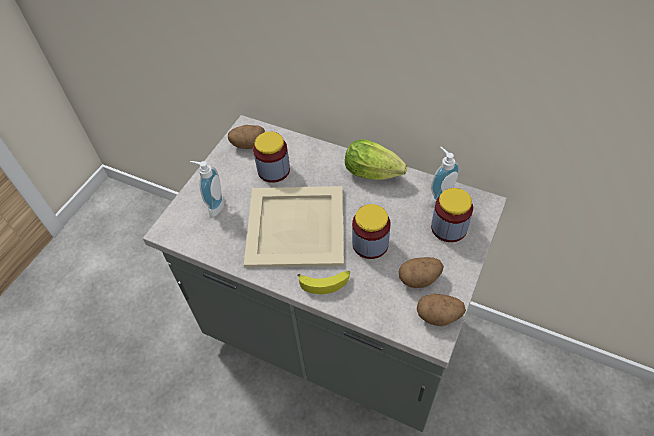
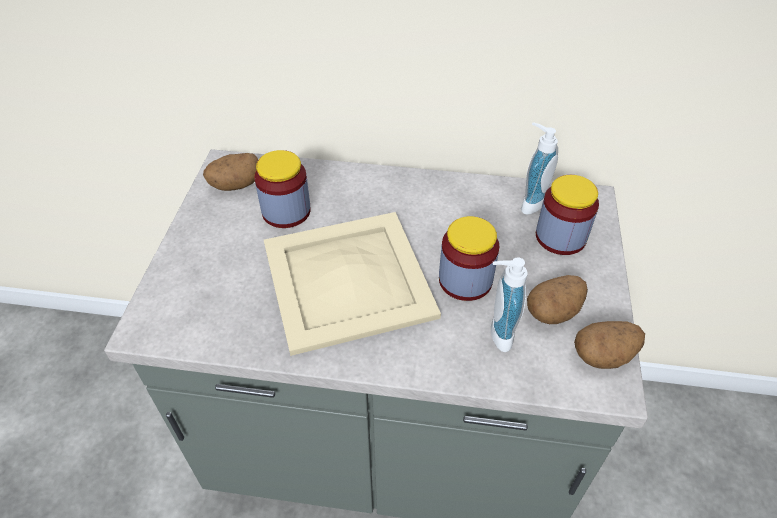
camera: 20 degrees left, 5 degrees down
(214, 206) = (210, 277): soap dispenser -> soap dispenser (496, 334)
(325, 282) = (423, 348): banana -> none
(376, 174) = (433, 189): lettuce -> none

